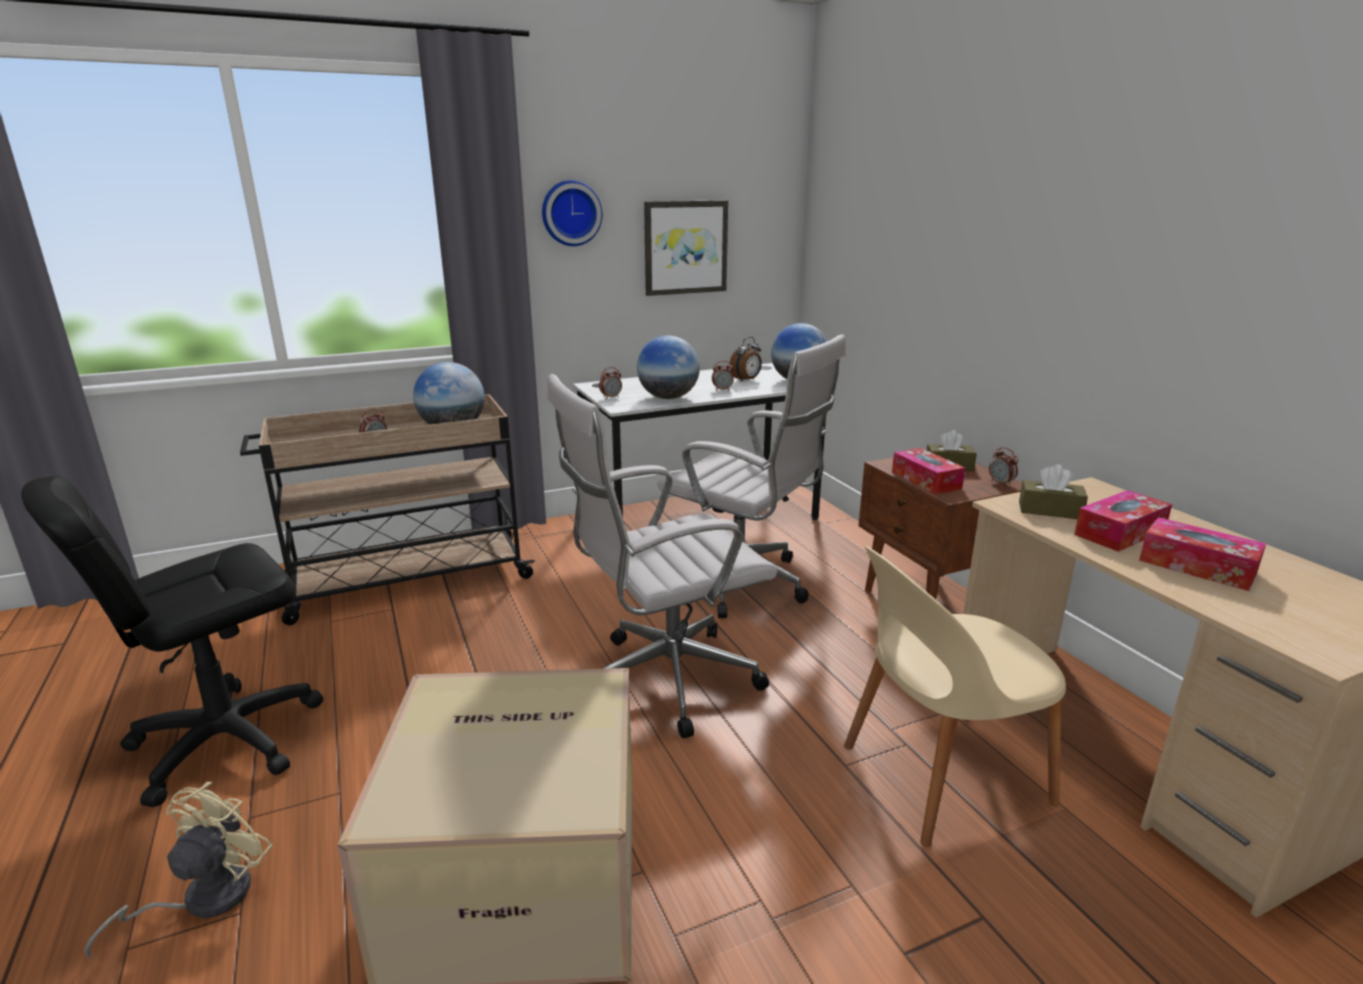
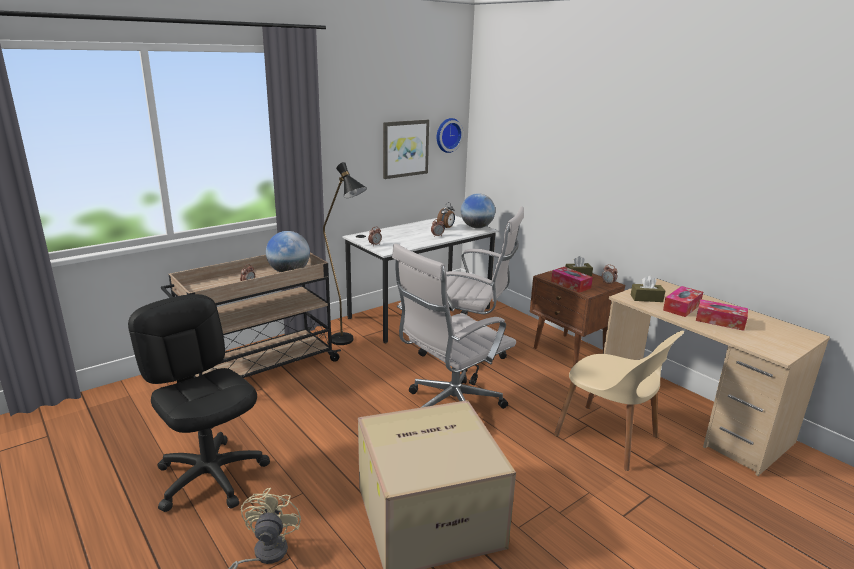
camera: 15 degrees left, 0 degrees up
(225, 740) = (211, 476): black office chair -> black office chair turned 105 degrees clockwise
(562, 552) = (347, 342): none -> black floor lamp
(570, 213) = (342, 131): wall clock -> wall clock (447, 135)
(668, 398) = (409, 243): globe -> none
(940, 775) = (609, 437): beige chair -> beige chair turned 105 degrees counterclockwise

